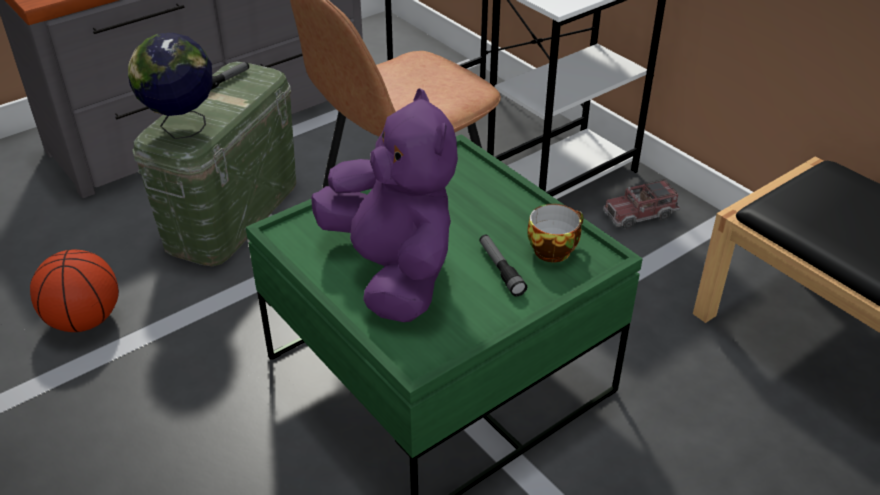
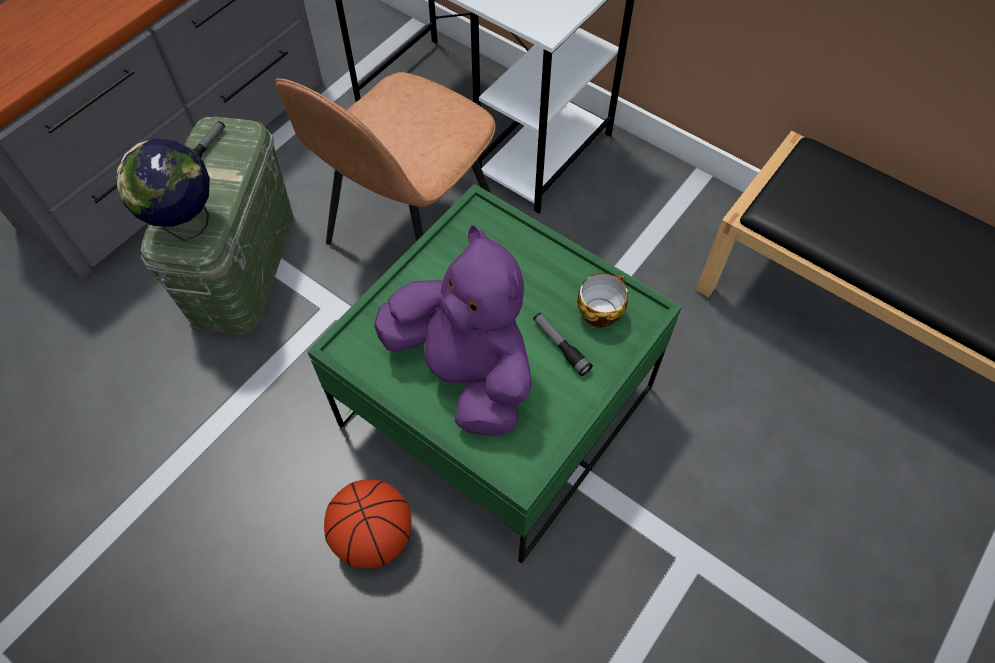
camera: 15 degrees left, 20 degrees up
(85, 321) = (147, 425): basketball -> basketball (374, 536)
(639, 214) = (625, 186): toy truck -> none

